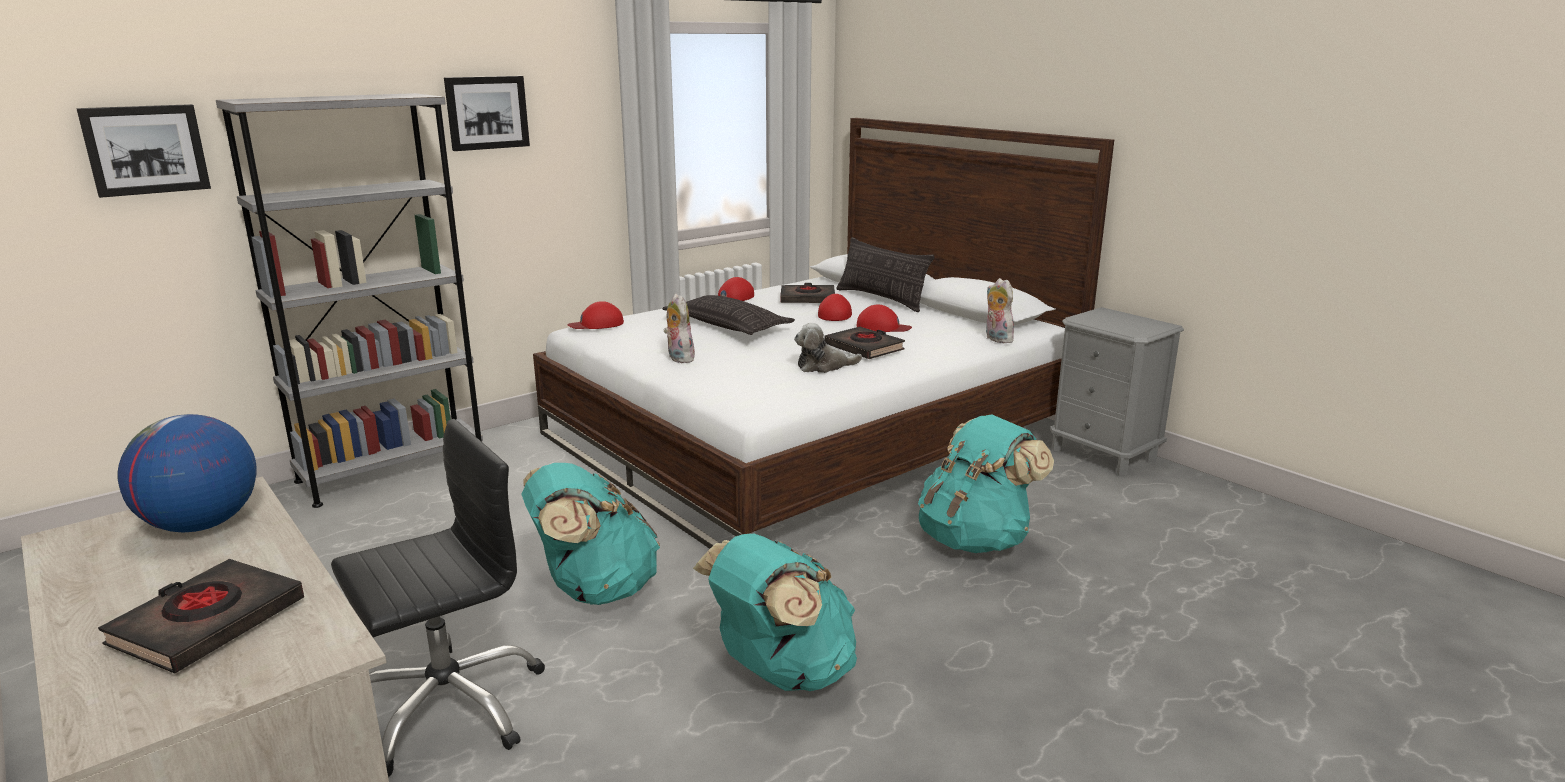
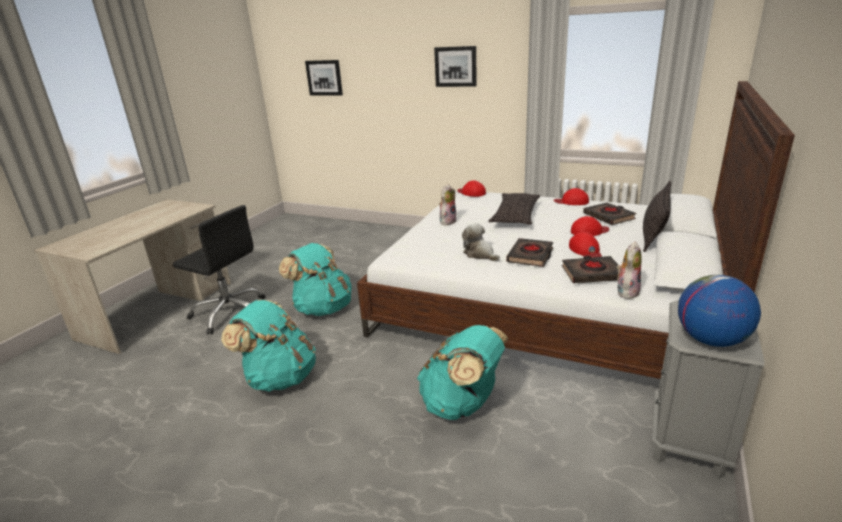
camera: 65 degrees right, 5 degrees up
(201, 525) = (175, 212): globe -> globe (710, 340)
(208, 623) = (110, 235): black book -> black book (592, 273)
(392, 470) = (387, 232): grey bookcase -> none

